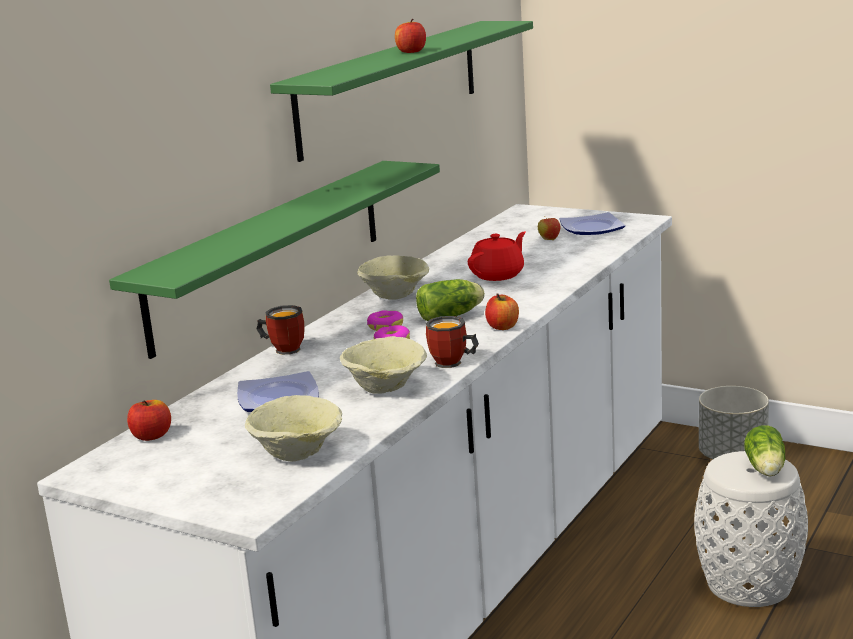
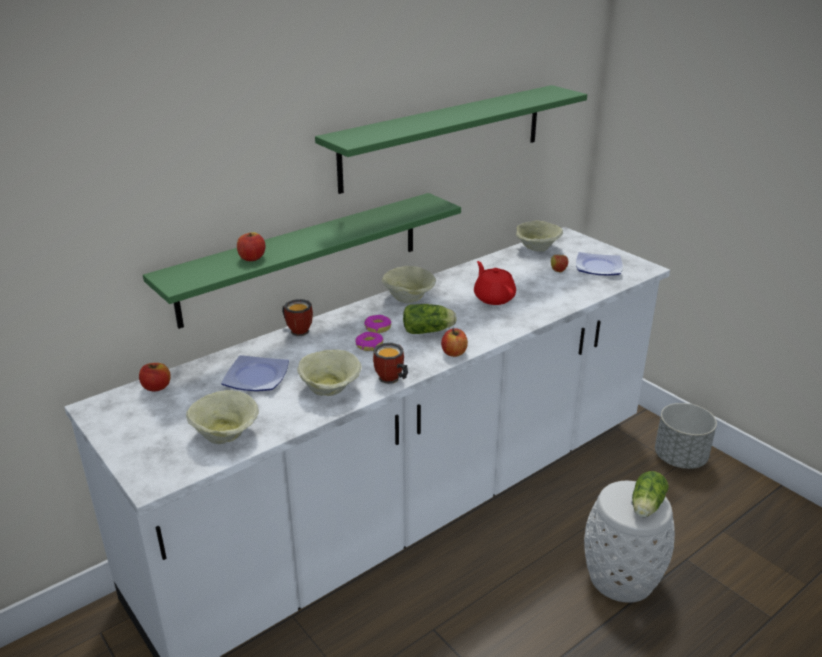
camera: 20 degrees right, 10 degrees up
(411, 51) = (452, 117): apple -> apple (252, 258)
(498, 275) = (494, 298): red teapot -> red teapot turned 90 degrees counterclockwise
(504, 227) = (537, 248): none -> beige bowl

